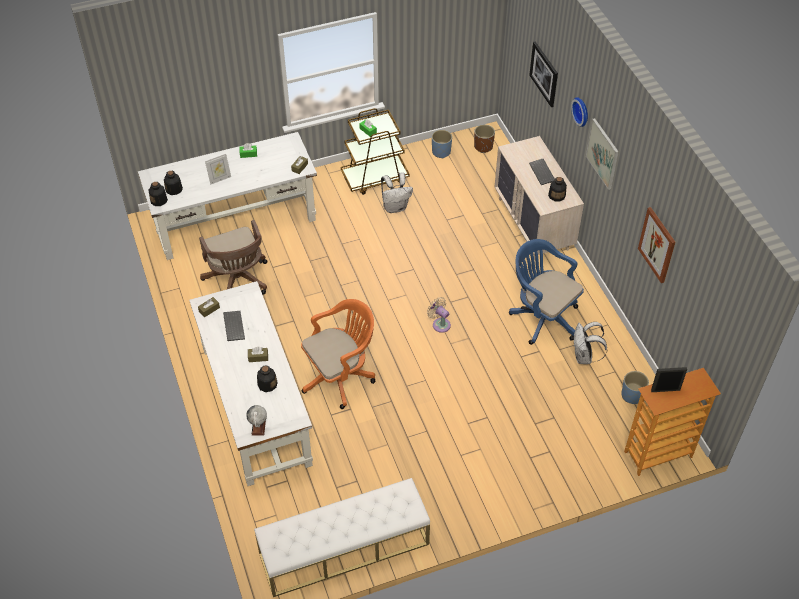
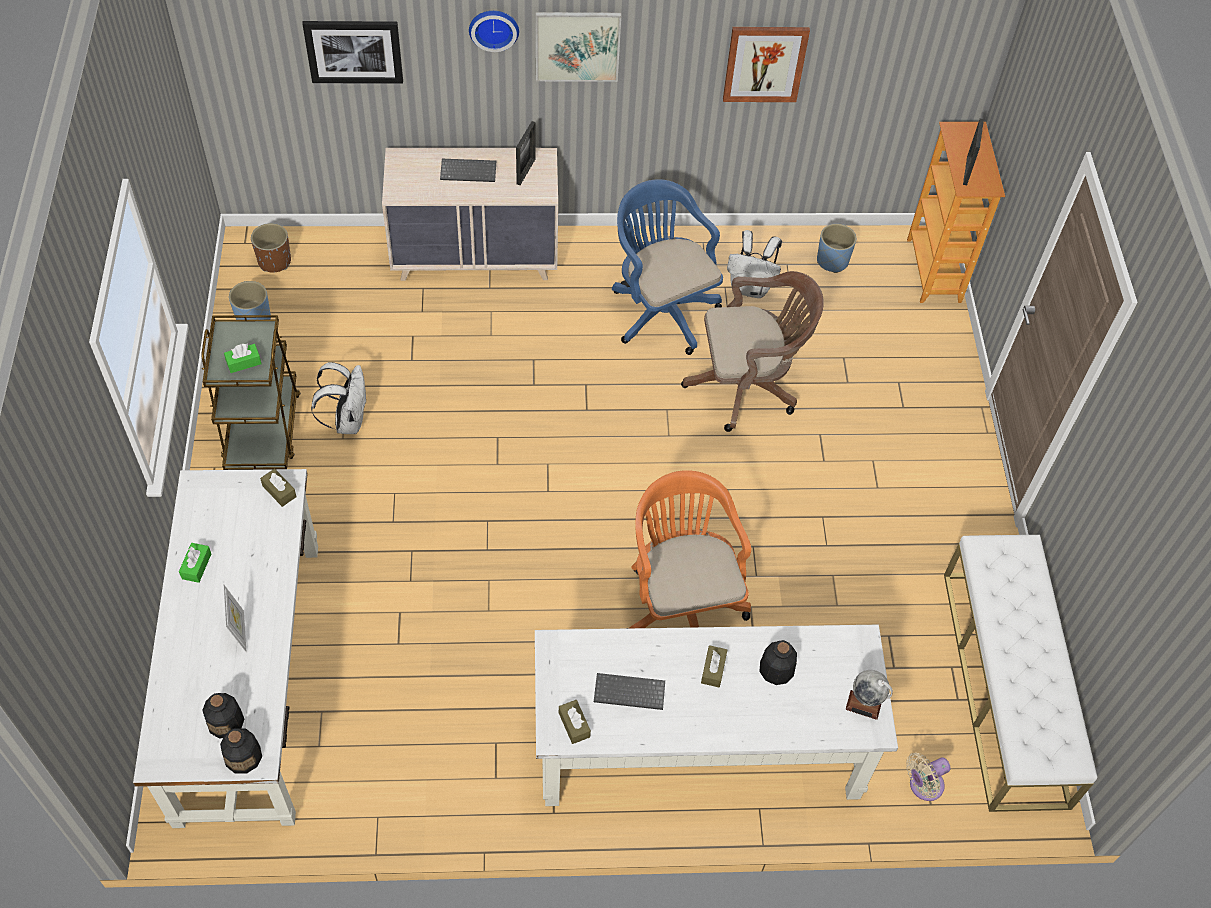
camera: 75 degrees left, 5 degrees up
(238, 281) = (408, 709): brown office chair -> brown office chair (747, 386)
(440, 324) = (625, 437): beige fan -> beige fan (923, 786)
(542, 317) = (661, 309): blue office chair -> blue office chair turned 90 degrees clockwise
(557, 195) = (526, 171): bottle -> picture frame

